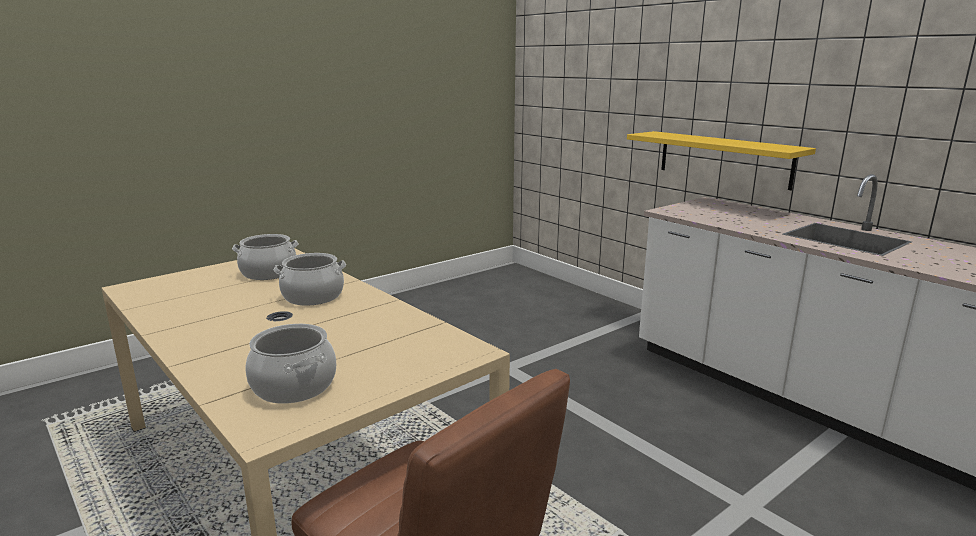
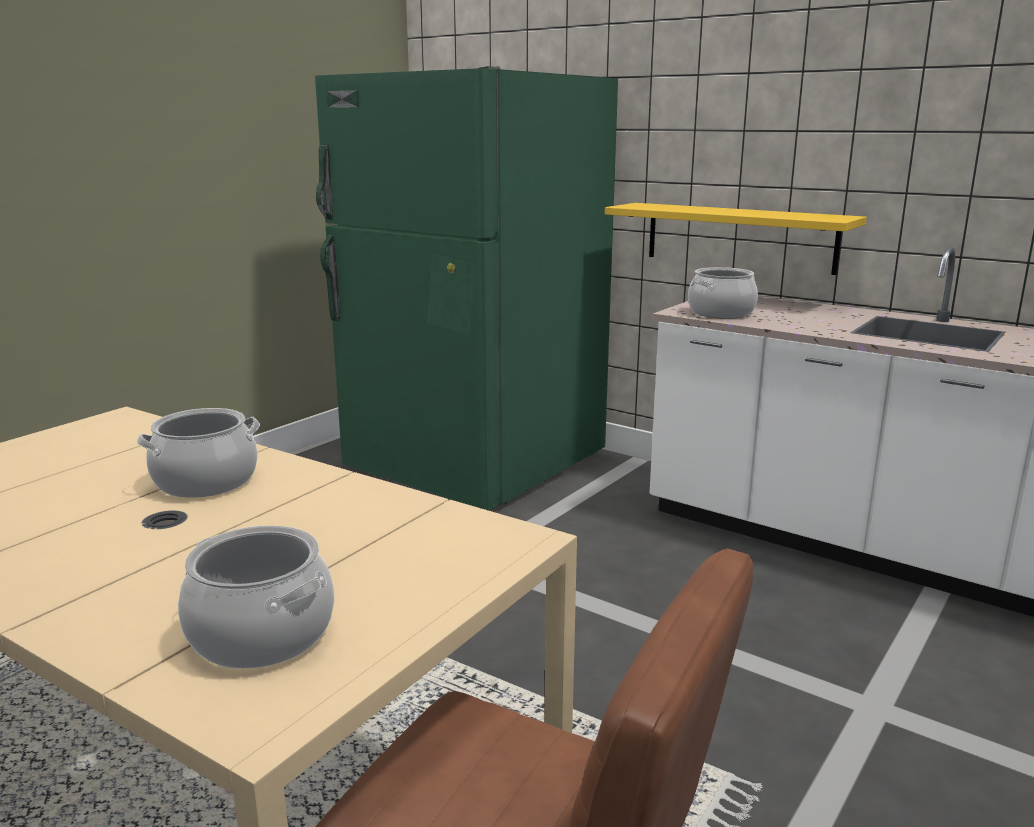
camera: 15 degrees left, 0 degrees up
(269, 273) = (103, 450): cooking pot -> cooking pot (720, 313)
(534, 303) = (477, 461): none -> green fridge

